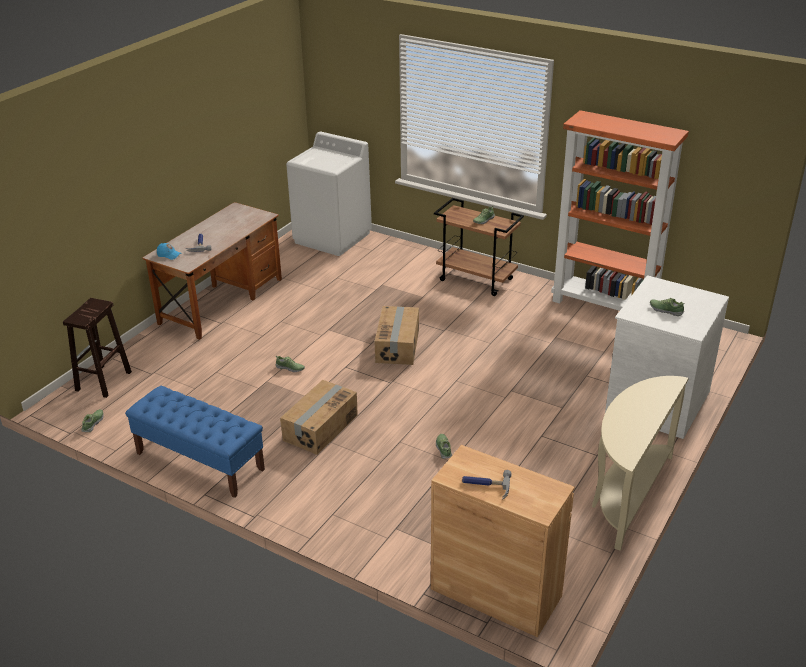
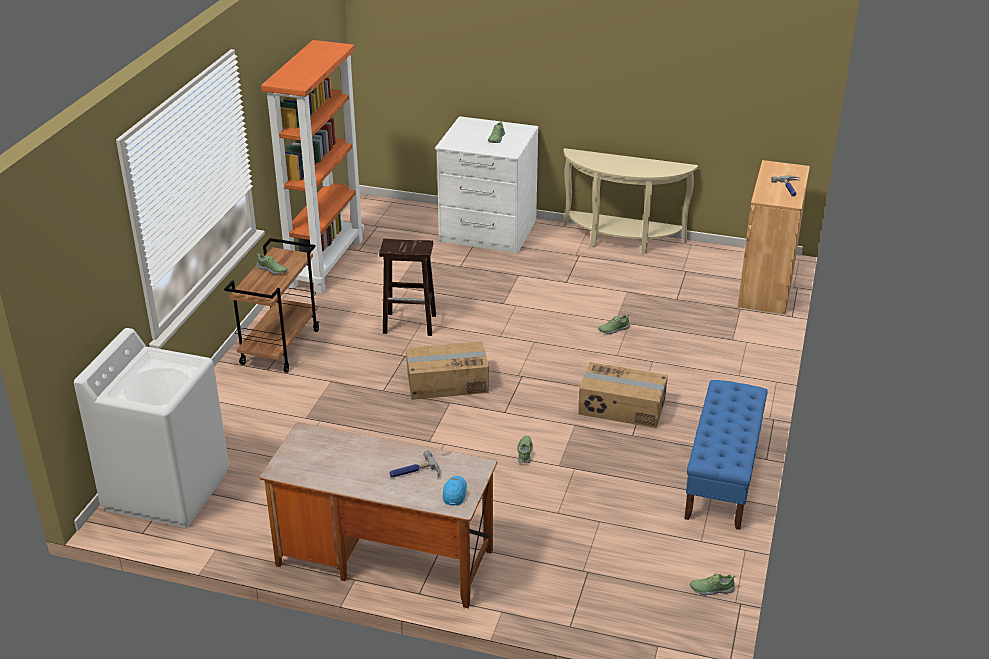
camera: 105 degrees left, 0 degrees up
(103, 382) = (626, 614): brown stool -> brown stool (410, 324)

